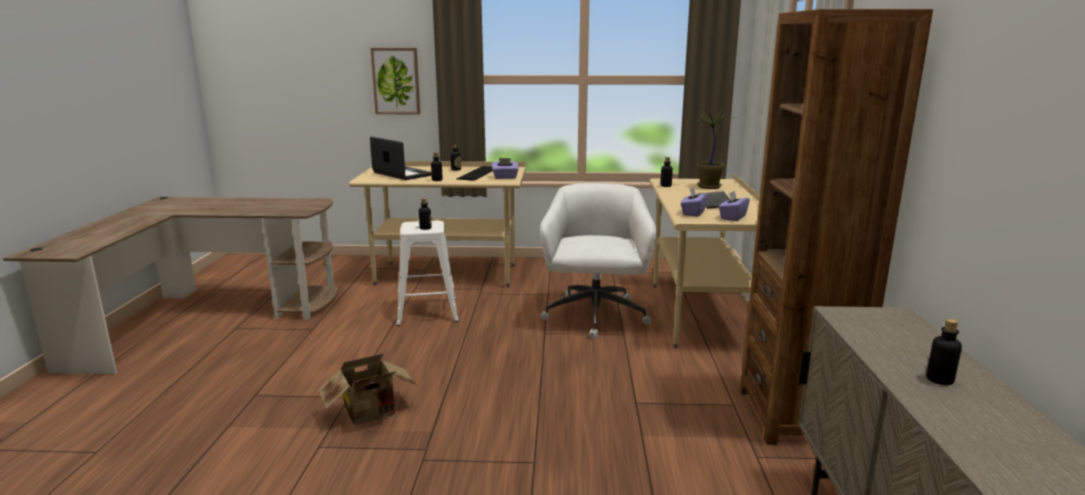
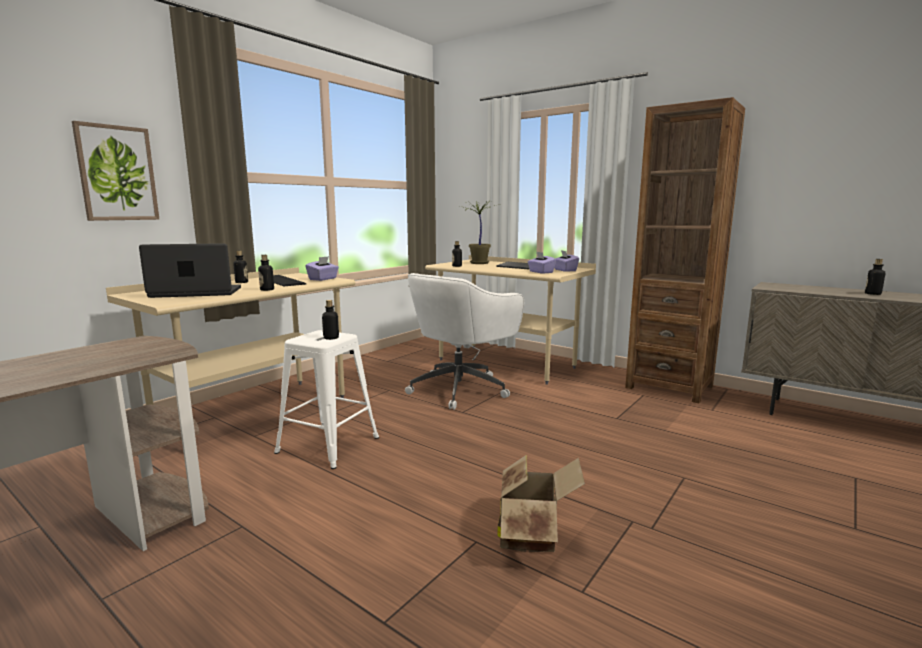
camera: 55 degrees left, 5 degrees down
(595, 317) = (461, 389): white office chair -> white office chair turned 90 degrees counterclockwise

